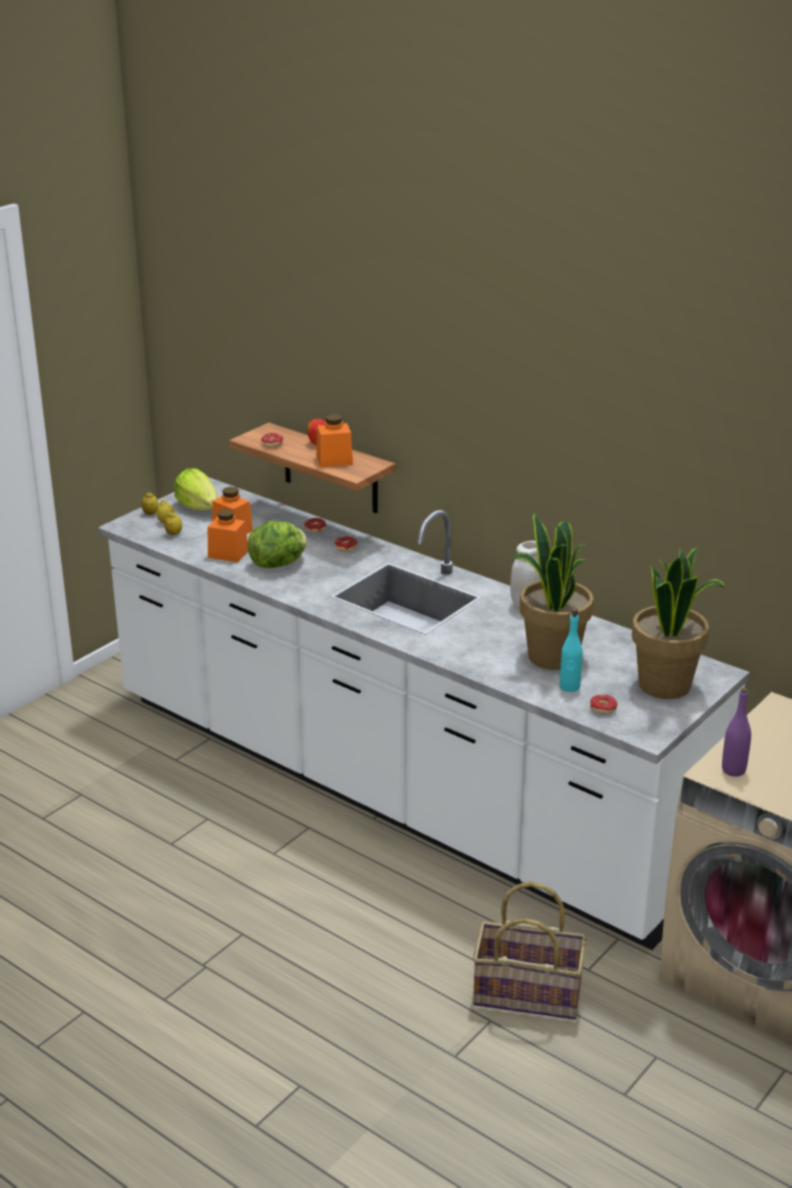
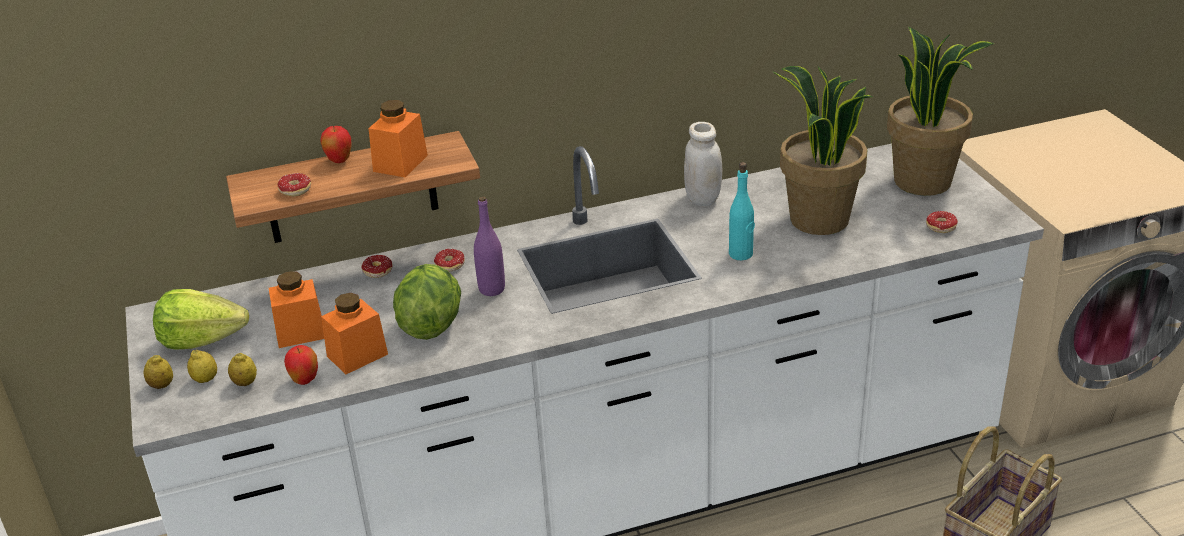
camera: 55 degrees left, 5 degrees up
(191, 548) = (305, 381): none -> apple
(569, 687) = (885, 230): turquoise bottle -> turquoise bottle (741, 254)
(733, 770) = (1071, 206): purple bottle -> purple bottle (492, 289)

